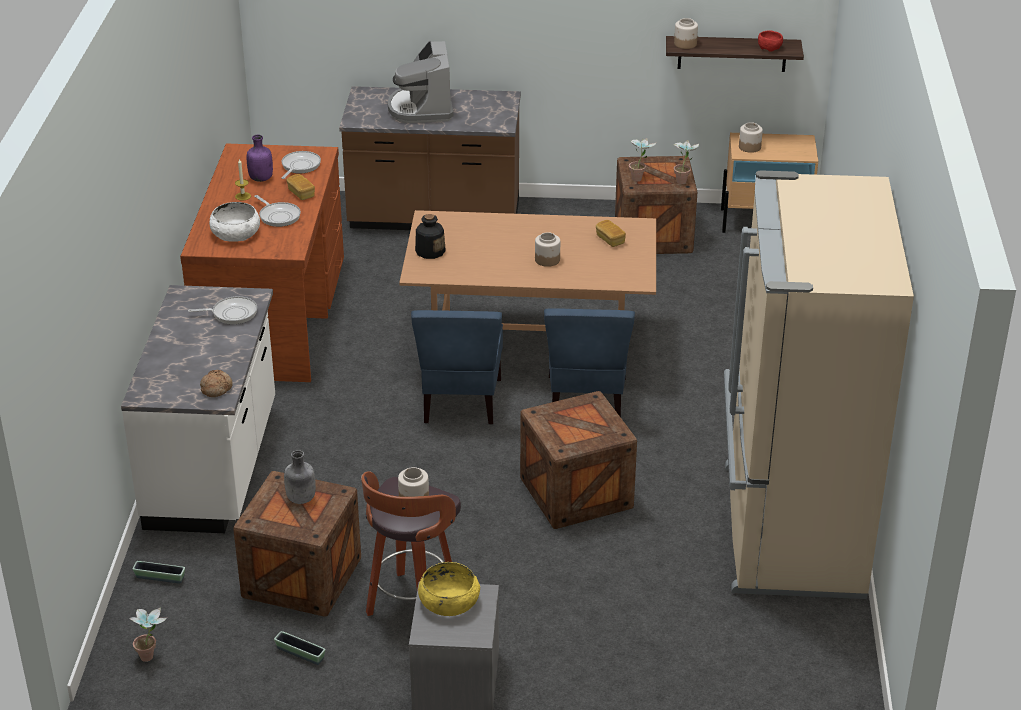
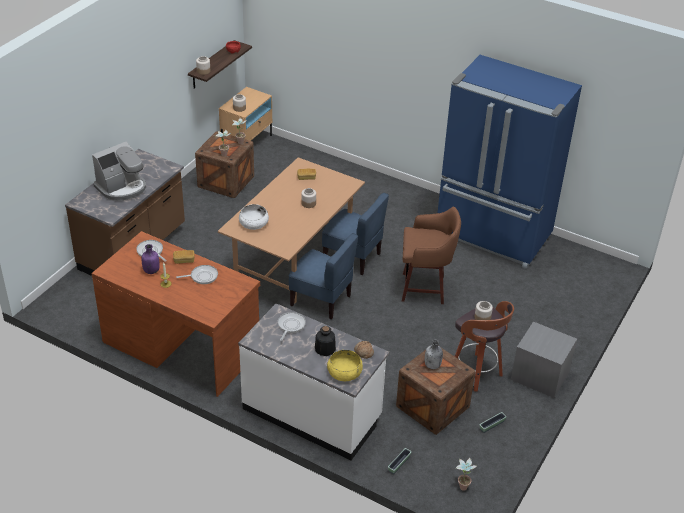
camera: 65 degrees left, 5 degrees up
(236, 233) = (207, 298): white bowl -> white bowl (253, 223)
(422, 108) = (122, 188): coffee machine -> coffee machine turned 60 degrees counterclockwise
(430, 251) = (266, 239): bottle -> bottle (324, 349)
(449, 601) = (537, 341): yellow bowl -> yellow bowl (344, 372)
(576, 493) = (425, 288): crate -> brown stool
(789, 531) = (493, 236): beige fridge -> blue fridge

